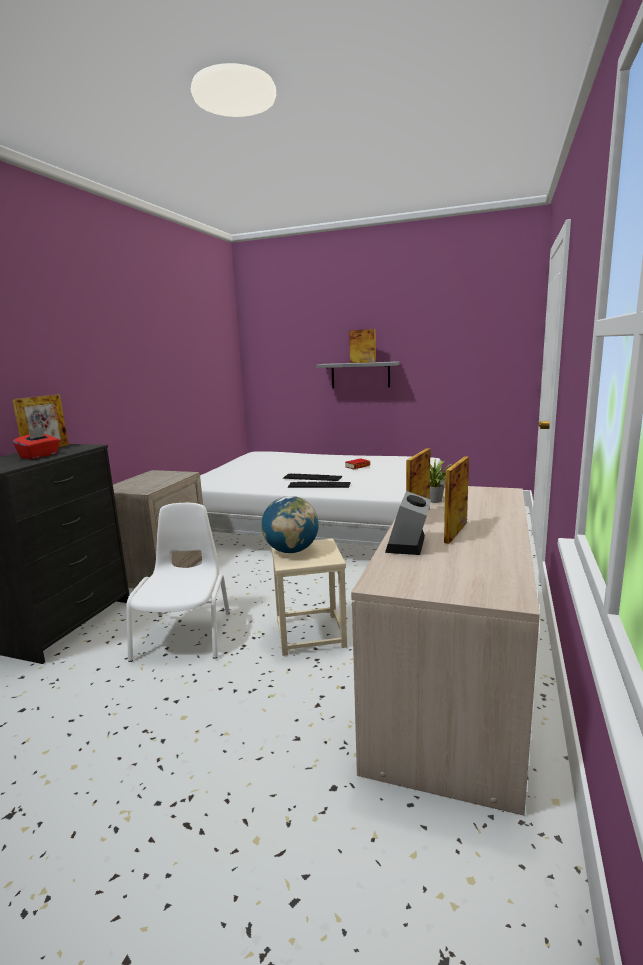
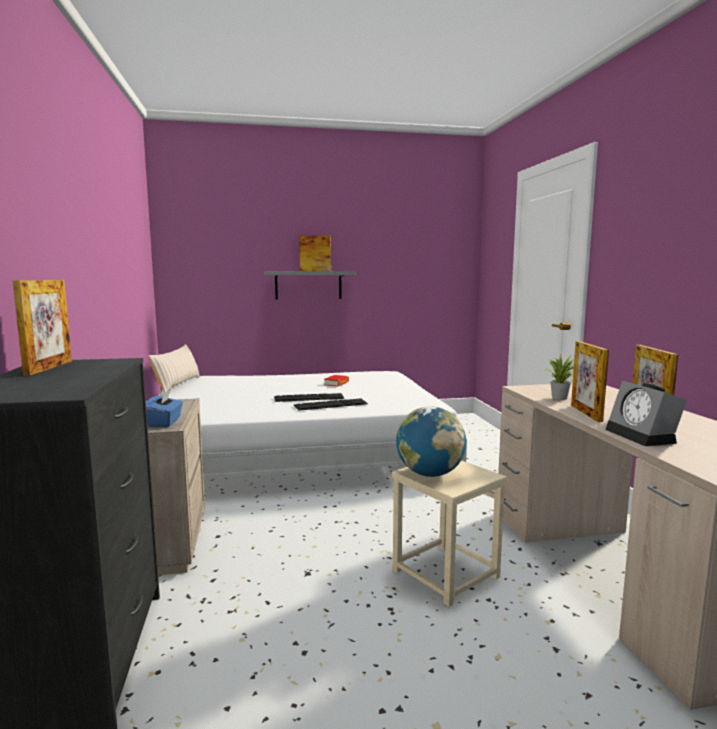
camera: 30 degrees left, 5 degrees down
(39, 456) = (72, 375): red tissue box -> none
(148, 488) = (165, 422): none -> blue tissue box
(185, 634) = (298, 617): white chair -> none
(242, 458) = (177, 384): none -> beige pillow

